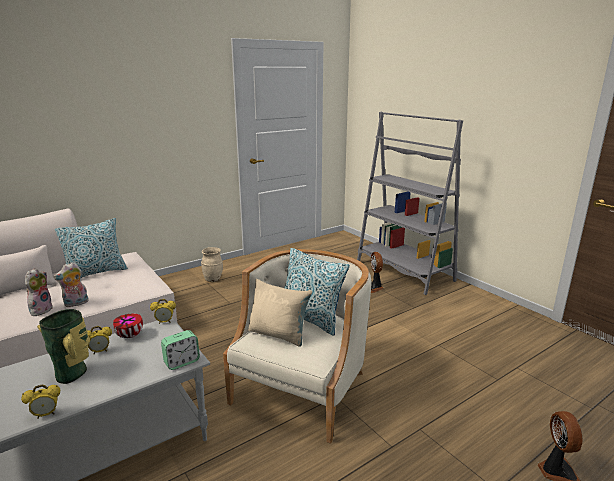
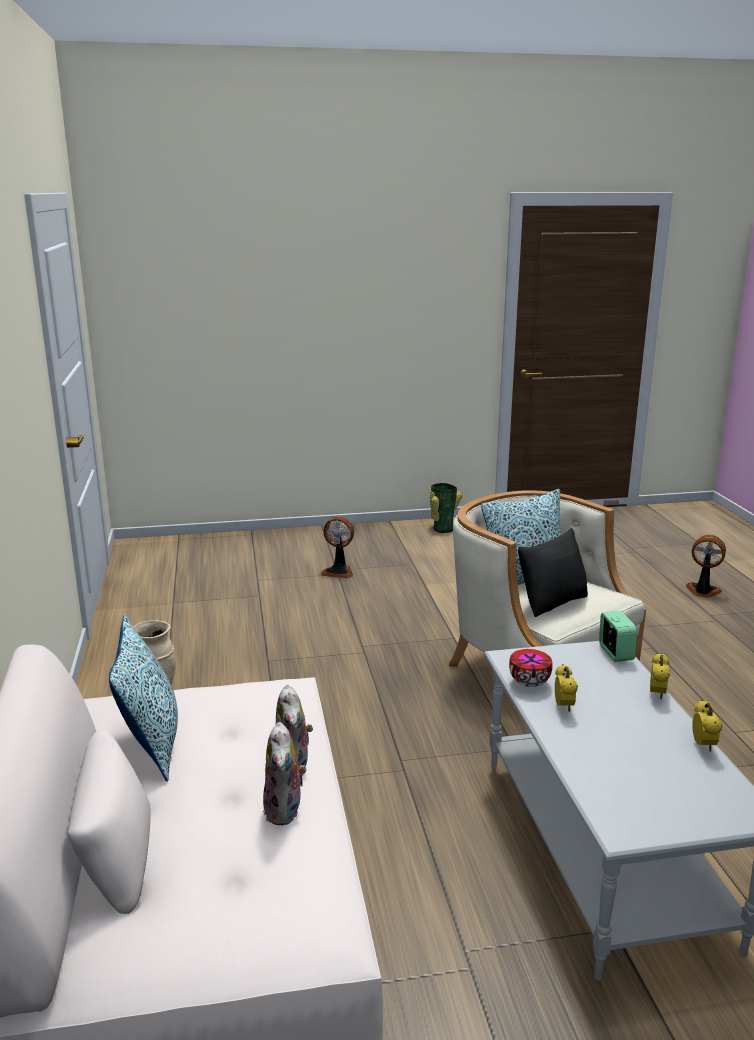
camera: 65 degrees left, 0 degrees up
(41, 310) = (285, 811): plush toy -> plush toy turned 135 degrees counterclockwise
(73, 372) = (612, 727): vase -> vase (442, 528)
(165, 322) = (503, 655): alarm clock -> alarm clock (657, 694)
(279, 334) = (553, 602): beige pillow -> black pillow
(404, 271) = (314, 542): grey bookcase -> none

